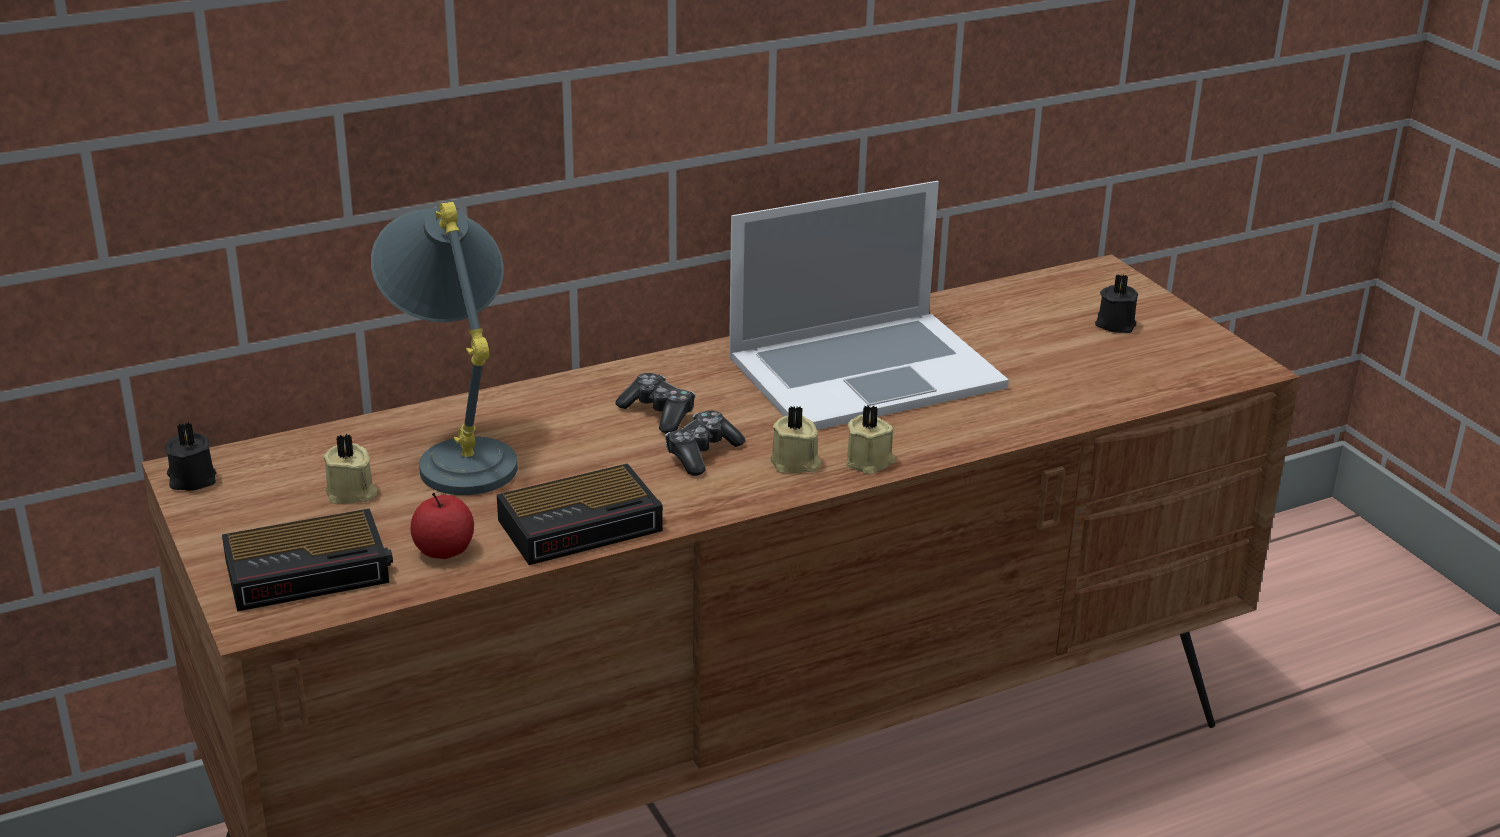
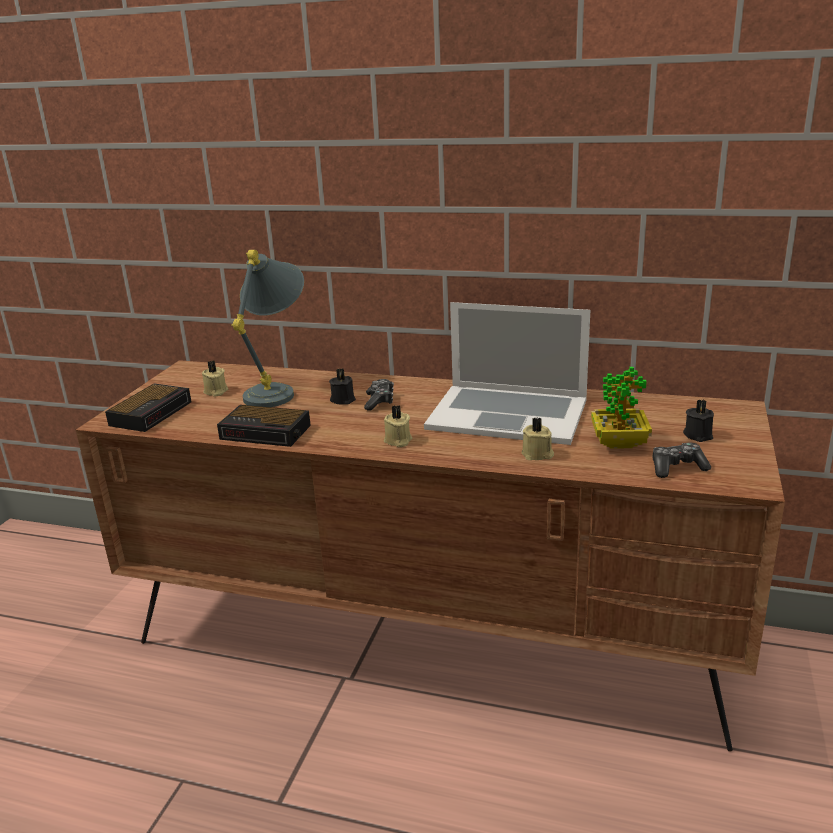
camera: 45 degrees right, 5 degrees down
(191, 479) = (180, 370): black candle -> black candle (343, 399)
(311, 571) = (152, 413): alarm clock -> alarm clock turned 90 degrees counterclockwise
(444, 550) = (203, 422): apple -> none
(702, 453) = (366, 422): game controller -> game controller (677, 467)
(870, 462) = (433, 453): beige candle -> beige candle (537, 454)
(1053, 365) = (619, 443): none -> potted plant

